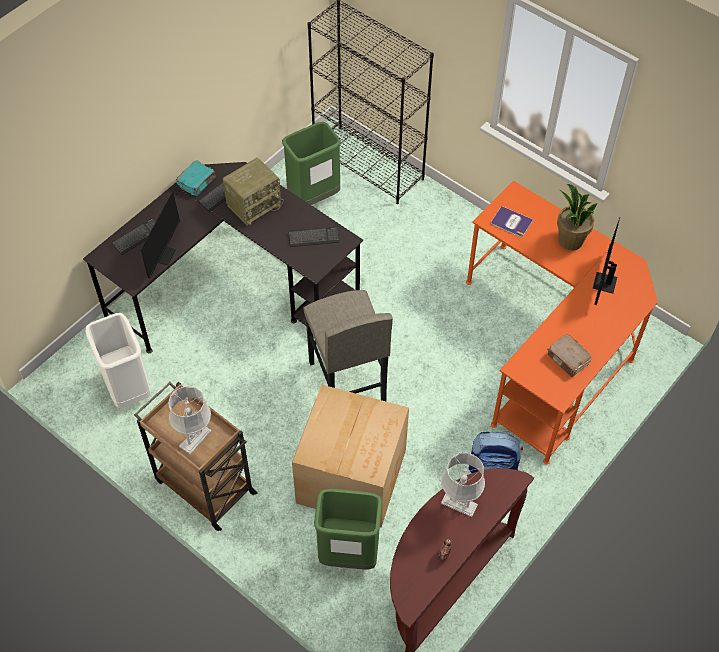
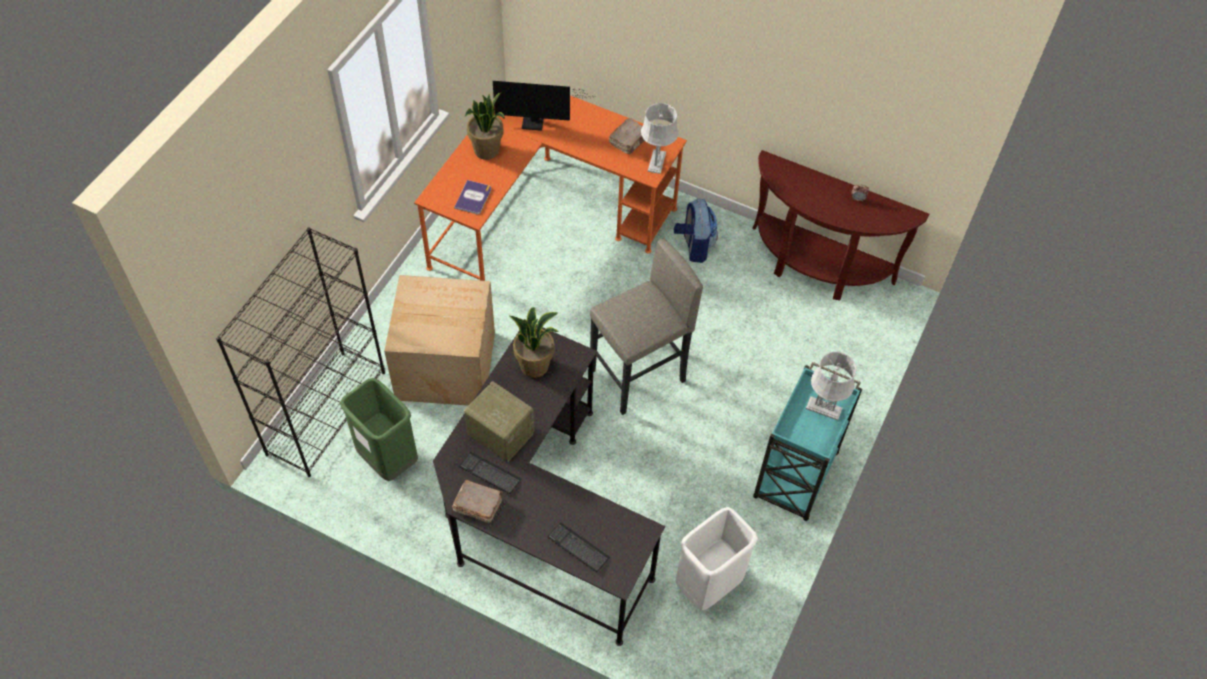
camera: 105 degrees left, 0 degrees up
(164, 252) = (593, 510): monitor -> none
(197, 182) = (477, 505): turquoise book -> brown book
(203, 485) = (795, 477): brown cart -> turquoise cart
(313, 237) = (535, 365): keyboard -> potted plant
(348, 554) = (819, 340): green trash can -> none
(353, 475) = (739, 351): cardboard box -> cardboard box (444, 364)
(458, 504) = (807, 196): grey table lamp -> grey table lamp (657, 162)

